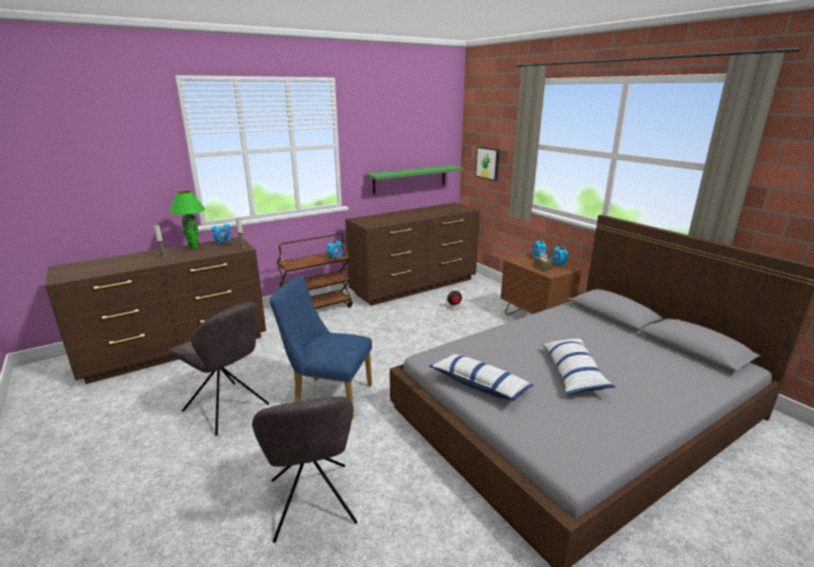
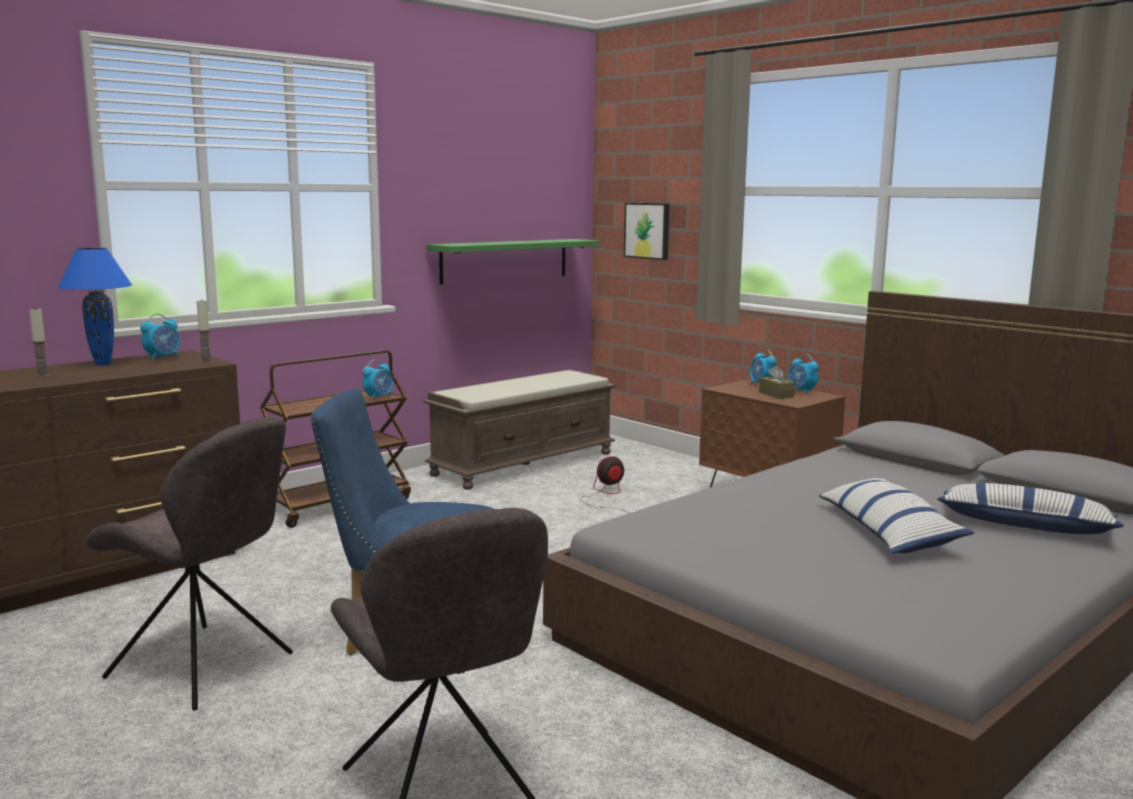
camera: 10 degrees left, 10 degrees down
(194, 247) = (103, 364): green table lamp -> blue table lamp
(415, 286) = (523, 463): brown dresser -> brown bench
(479, 385) = (731, 555): pillow -> pillow (1024, 526)

